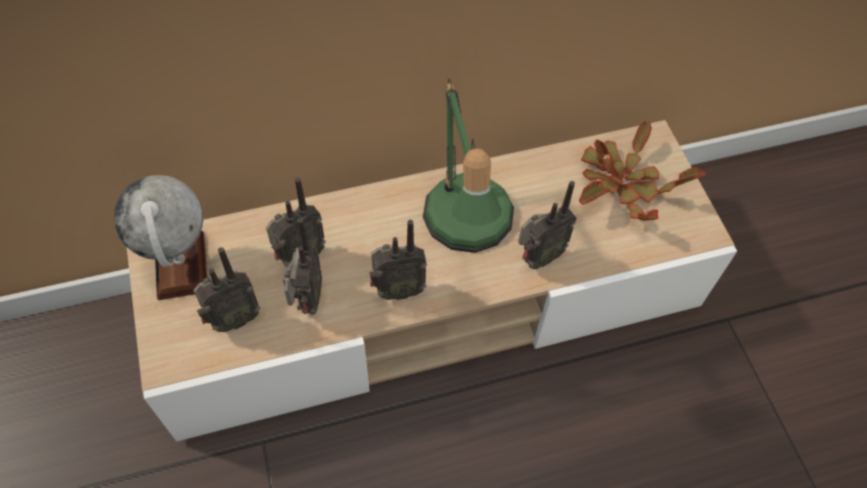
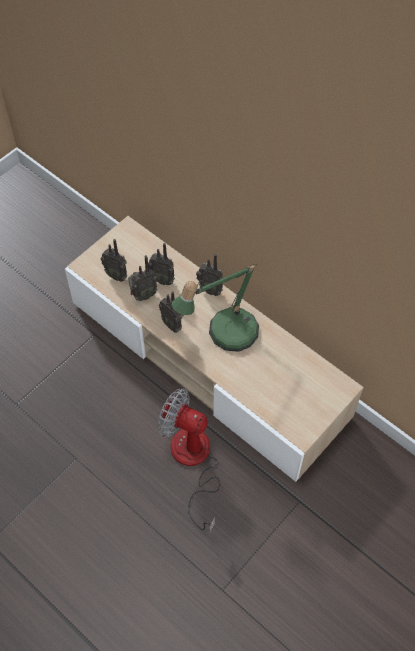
camera: 60 degrees right, 0 degrees up
(181, 265) = (128, 242): globe -> none
(537, 258) = (230, 370): radio -> radio (210, 289)
(592, 423) = (193, 462): none -> fan
(621, 184) = (302, 385): potted plant -> none

